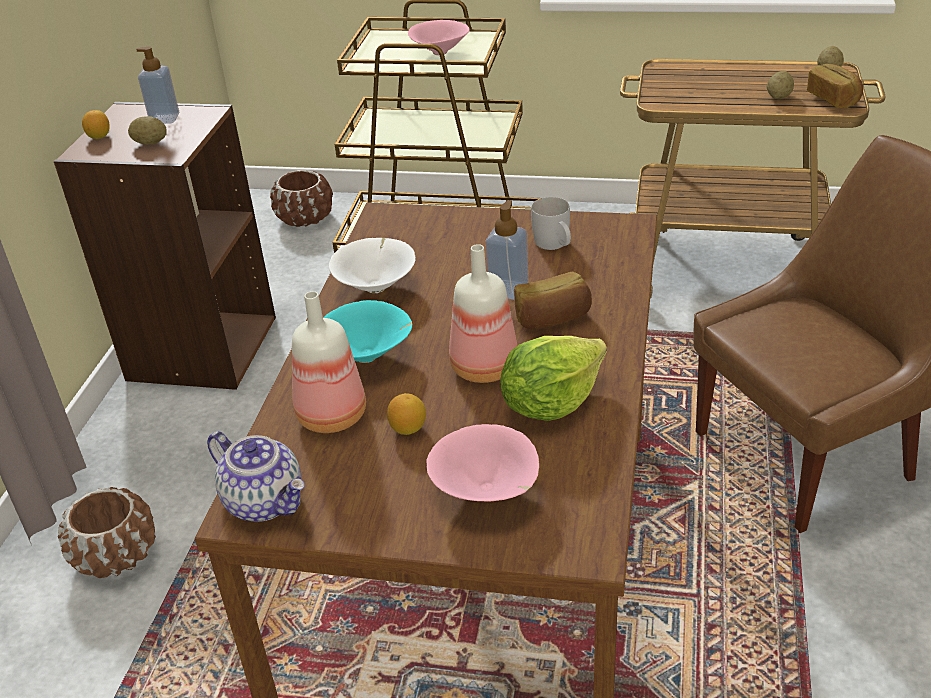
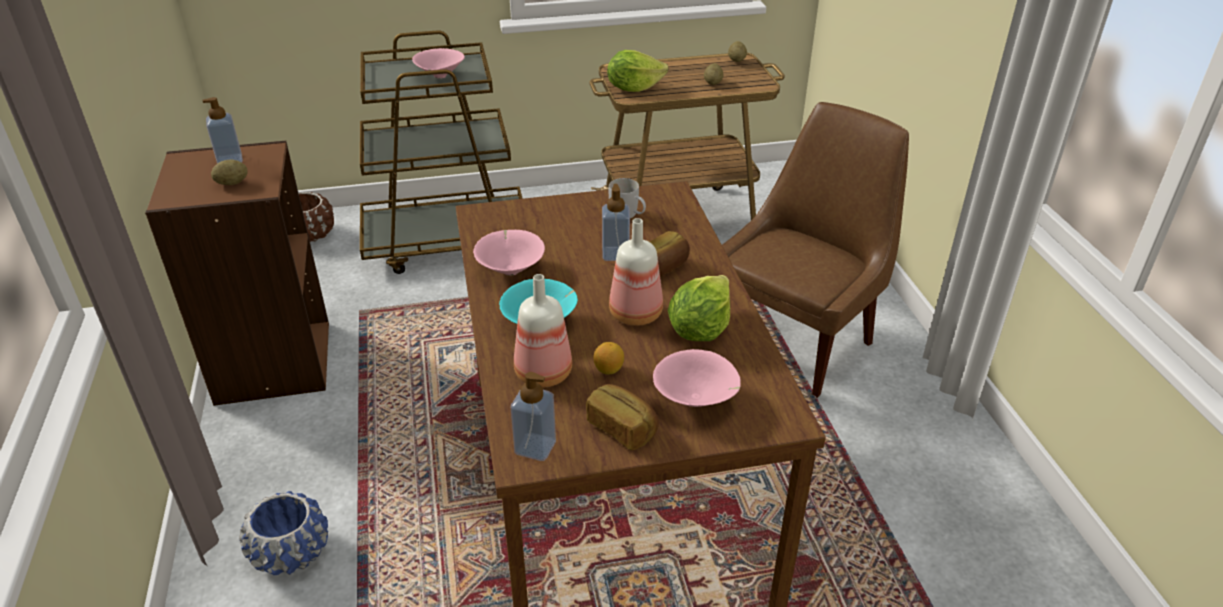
camera: 25 degrees left, 0 degrees up
(99, 136) = (175, 184): lemon -> none
(116, 554) = (290, 552): brown planter -> blue planter
(265, 501) = (535, 447): teapot -> soap dispenser
(376, 286) = (511, 269): white bowl -> pink bowl
(671, 92) = (633, 88): none -> lettuce
(834, 98) = (752, 80): bread -> bread (623, 428)

